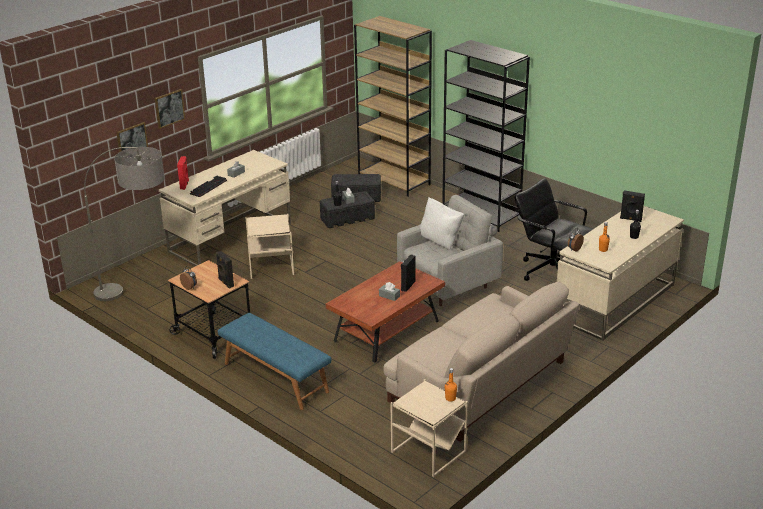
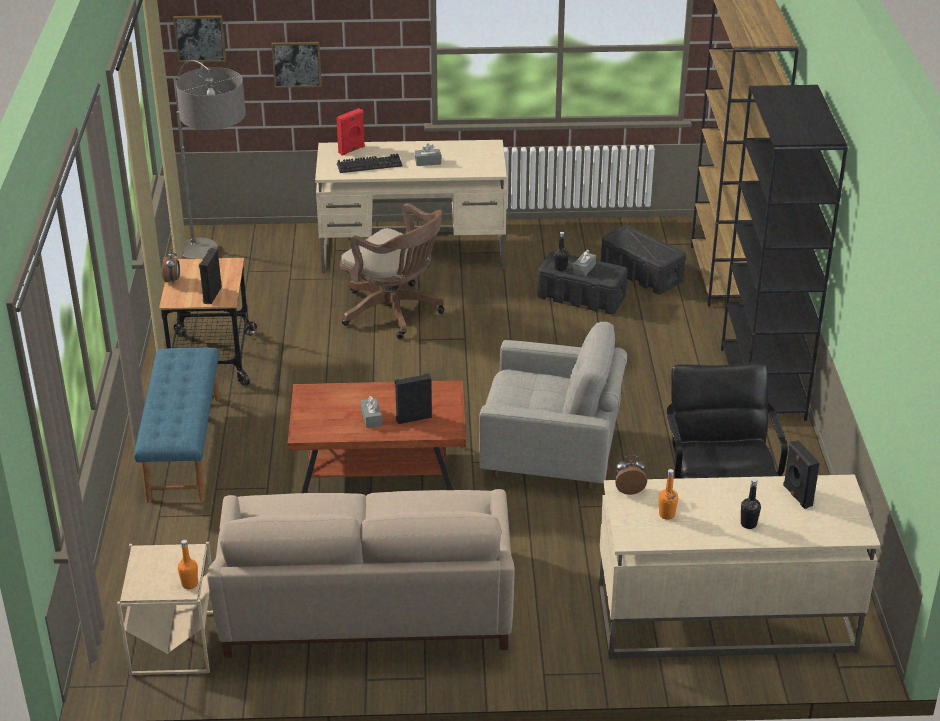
camera: 45 degrees right, 5 degrees up
(169, 108) = (367, 35): picture -> picture (200, 38)
(271, 267) = (395, 312): beige side table -> brown office chair
(440, 242) = (557, 385): white pillow -> none

